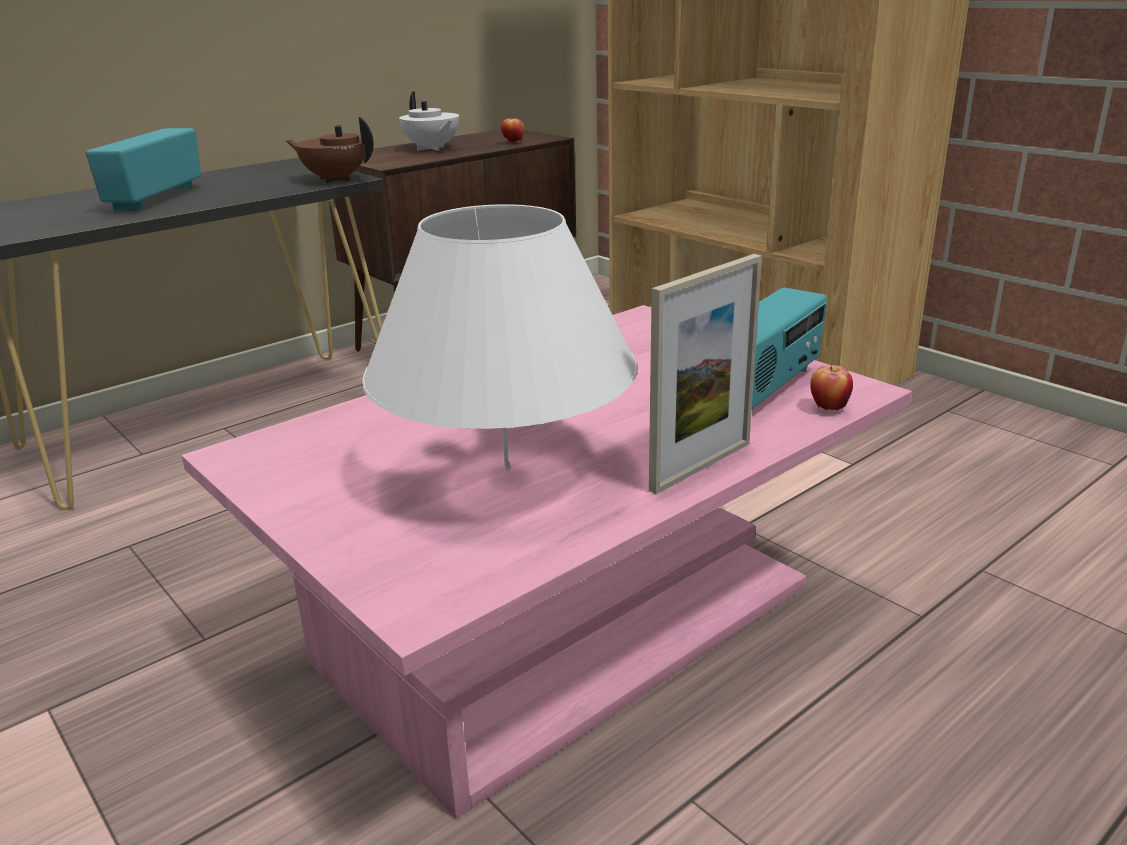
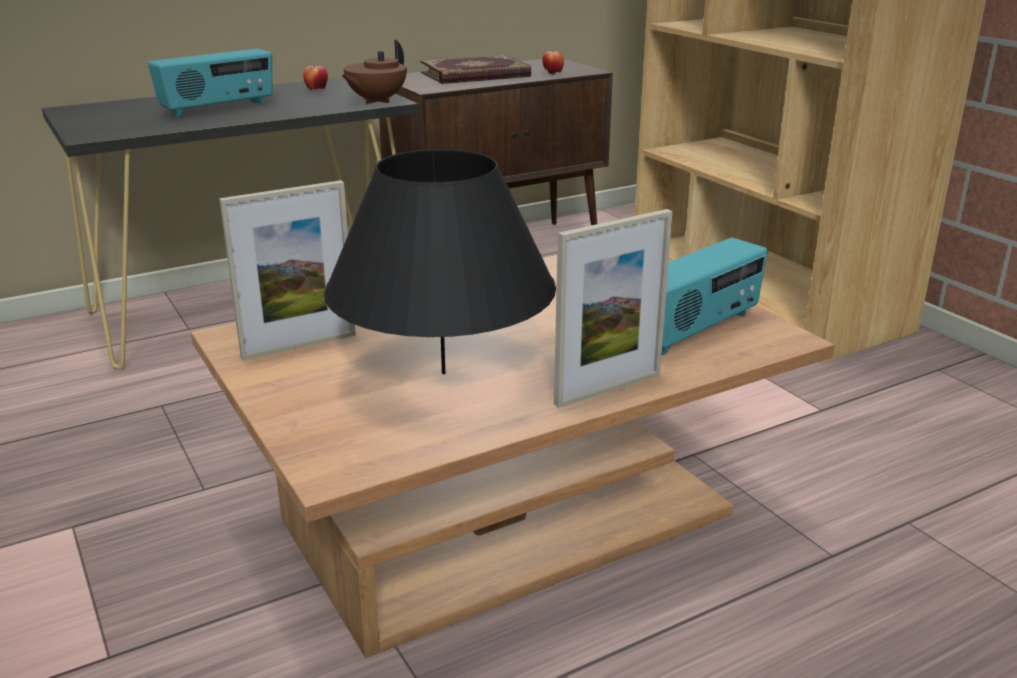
camera: 10 degrees right, 0 degrees up
(154, 199) = (218, 109): radio -> radio turned 150 degrees counterclockwise
(322, 457) = (299, 346): none -> picture frame
(335, 179) = (376, 101): brown teapot -> brown teapot turned 90 degrees counterclockwise
(431, 149) = (476, 75): white teapot -> book
(506, 469) = (443, 373): white table lamp -> black table lamp
(569, 622) = (508, 517): pink coffee table -> brown coffee table
(828, 408) = (747, 351): apple -> apple (316, 90)

